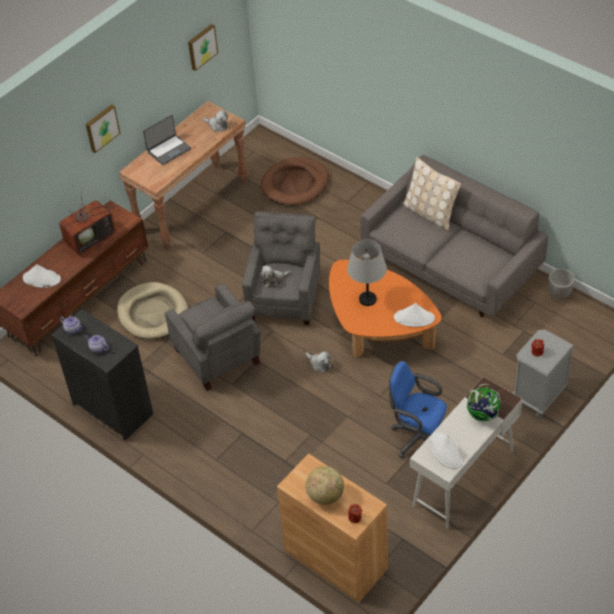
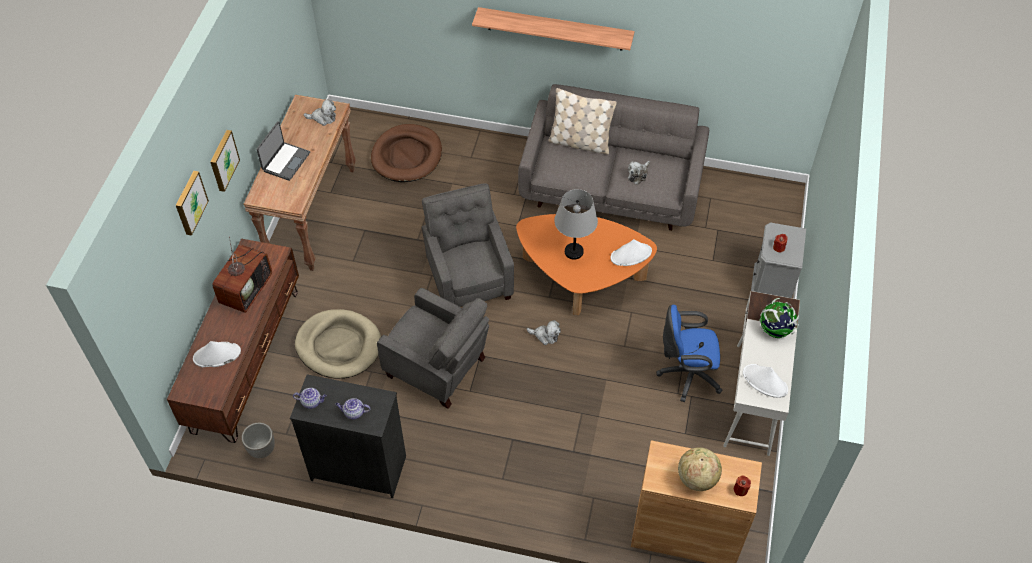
camera: 30 degrees left, 5 degrees up
(201, 46) = (282, 35): picture -> picture (189, 202)
(274, 280) = (467, 265): plush toy -> plush toy (638, 175)
(426, 104) = (555, 29): none -> shelf
(559, 293) = (727, 181): planter -> planter (262, 449)

